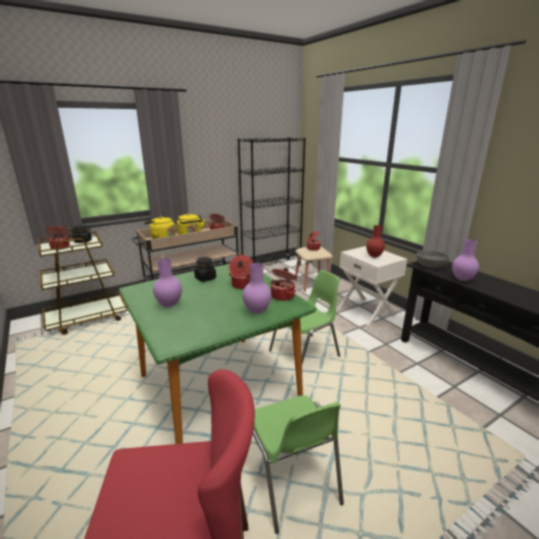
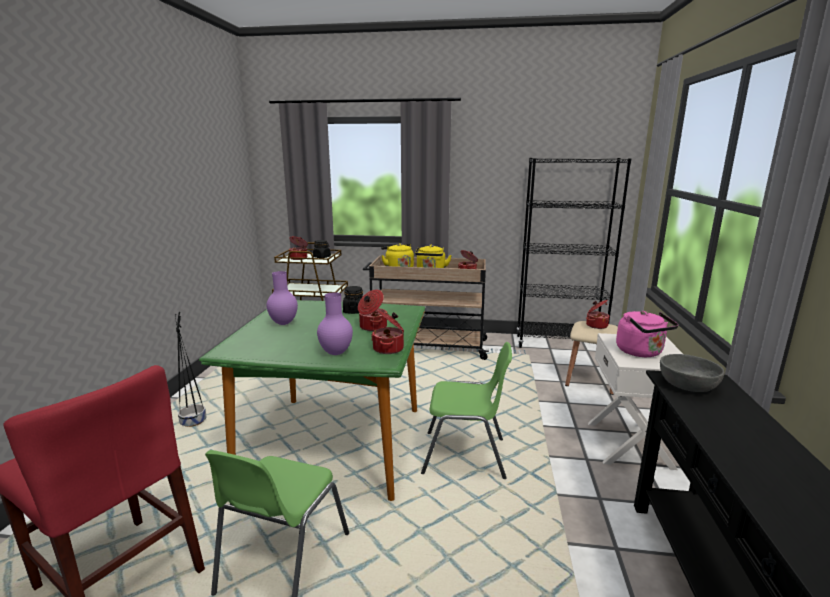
camera: 40 degrees right, 5 degrees down
(64, 437) = (193, 421): none -> black planter
(374, 256) = (641, 352): red vase -> pink kettle
(462, 279) = (706, 421): purple vase -> none

